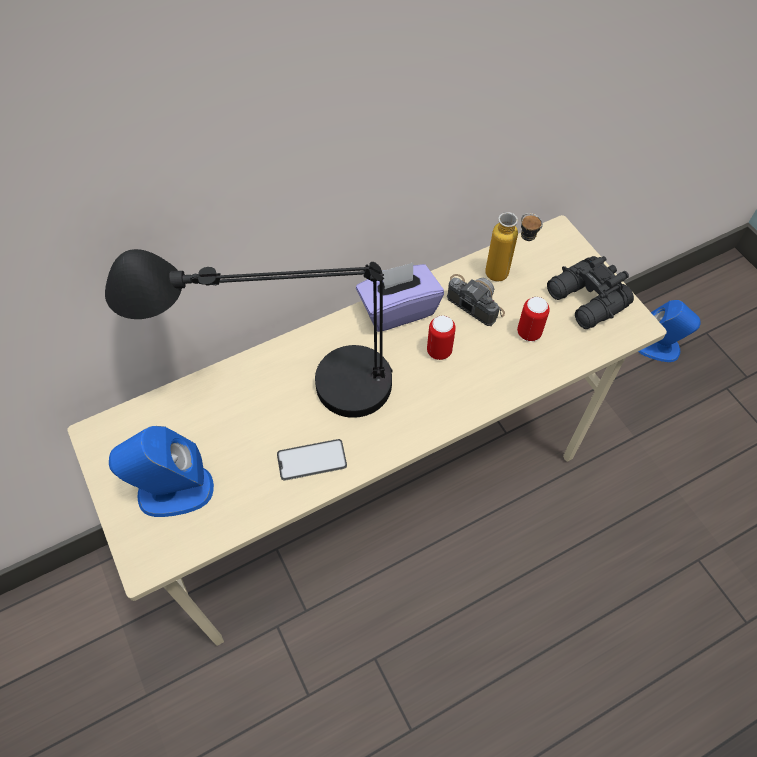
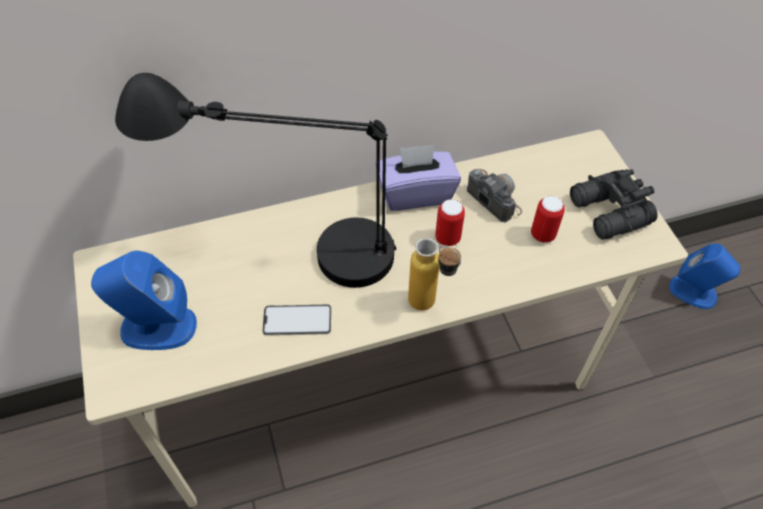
camera: 10 degrees right, 5 degrees down
(506, 277) = (530, 179): bottle -> bottle (430, 306)

